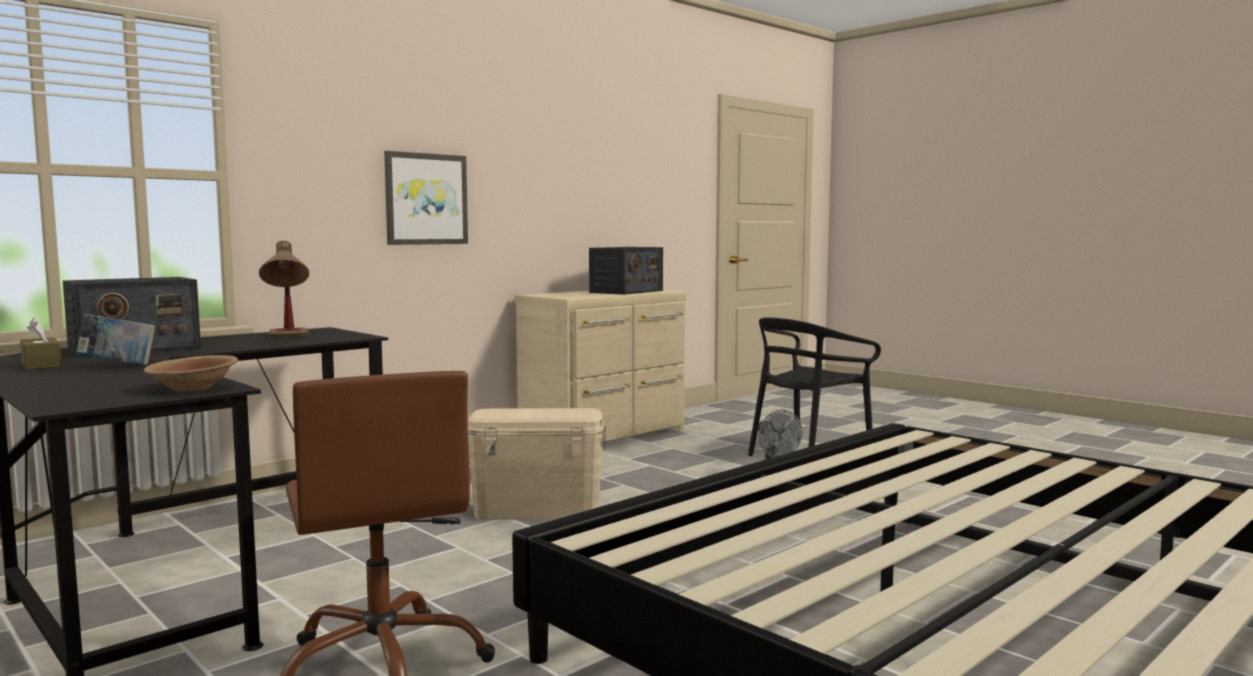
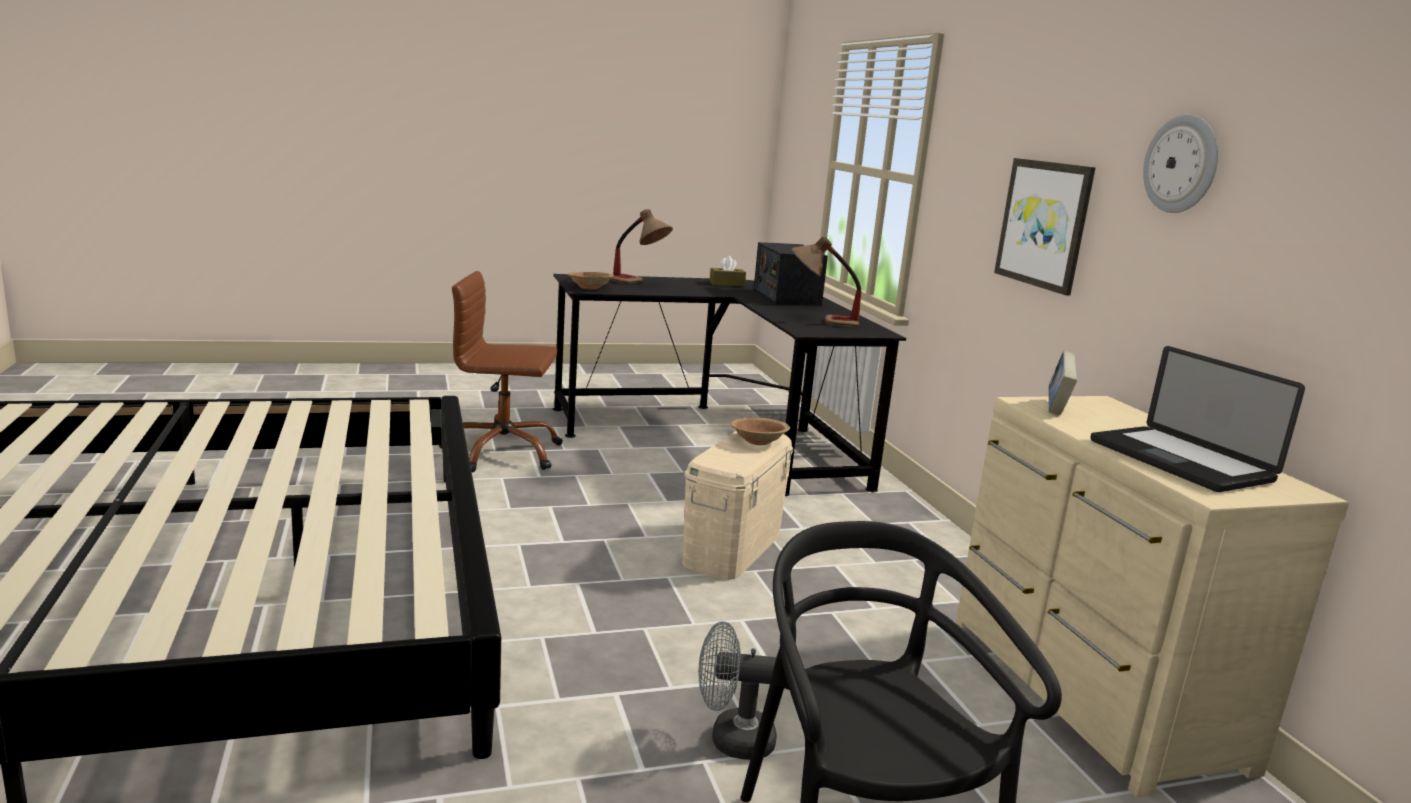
camera: 115 degrees right, 10 degrees up
(102, 382) = (638, 283): none -> table lamp
(118, 365) = (704, 289): book -> book (1056, 408)
(511, 411) = (758, 442): none -> brown bowl
(522, 153) = (1182, 164): none -> wall clock
(626, 291) = (1179, 461): radio -> laptop

